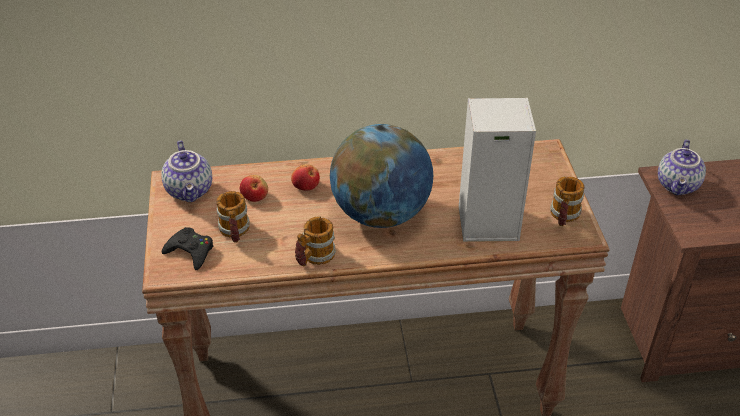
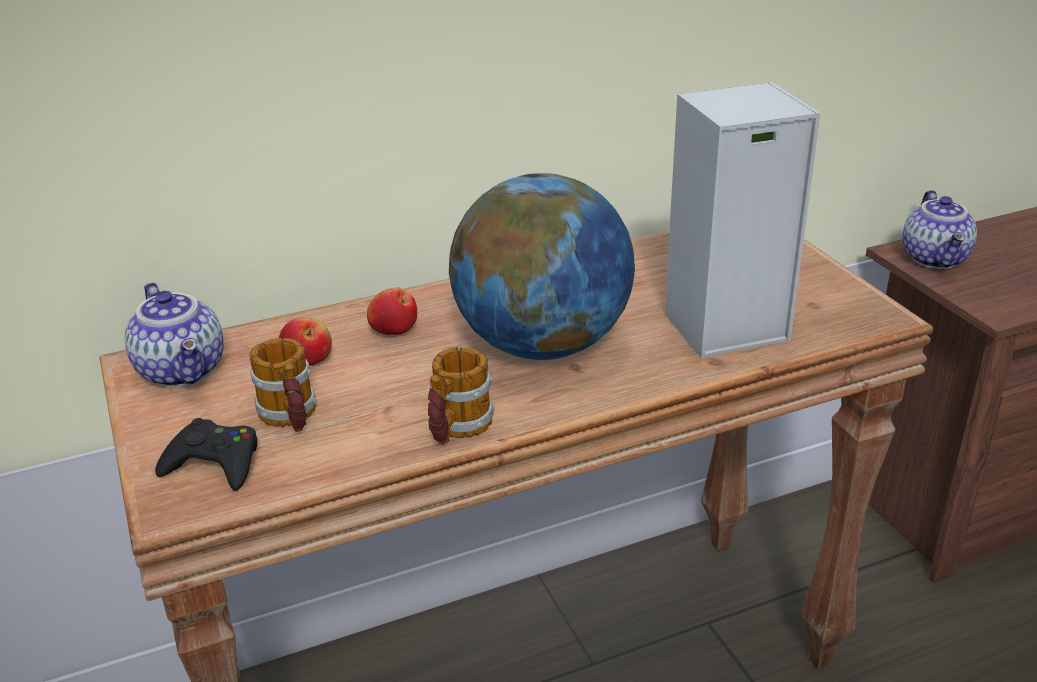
camera: 15 degrees left, 10 degrees down
(563, 217) = (836, 298): mug -> none

